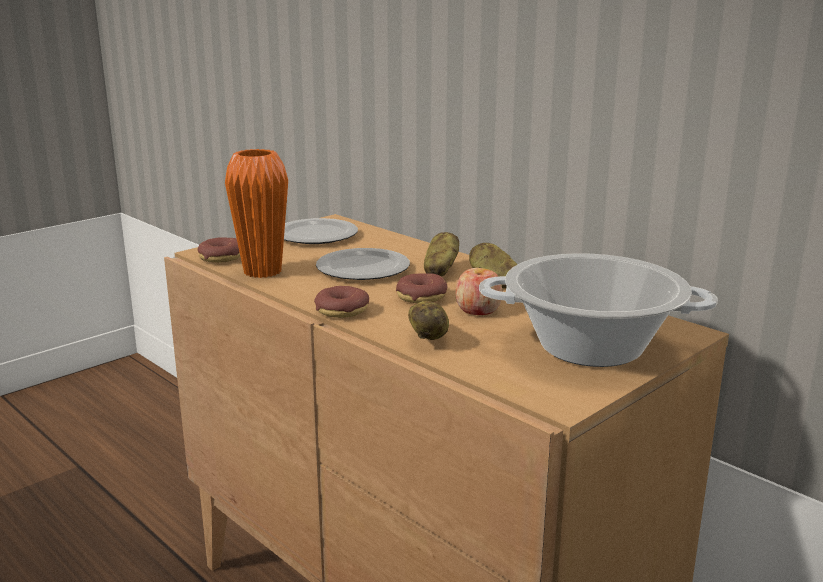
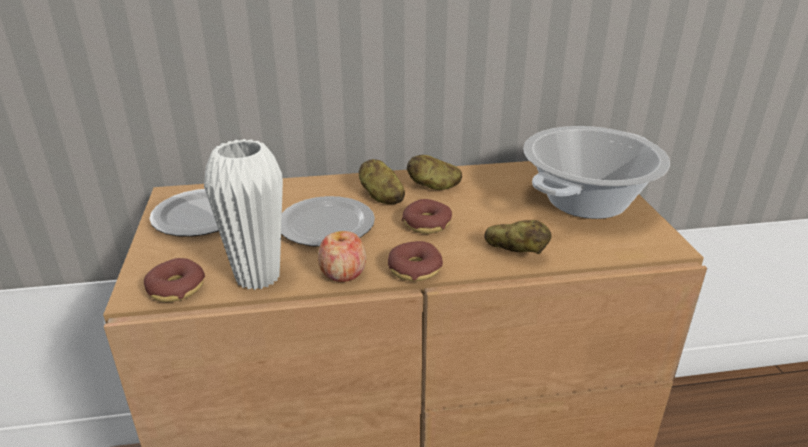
camera: 55 degrees left, 10 degrees up
(262, 271) = (258, 277): orange vase -> white vase
(478, 310) = (480, 212): apple -> apple (343, 273)

